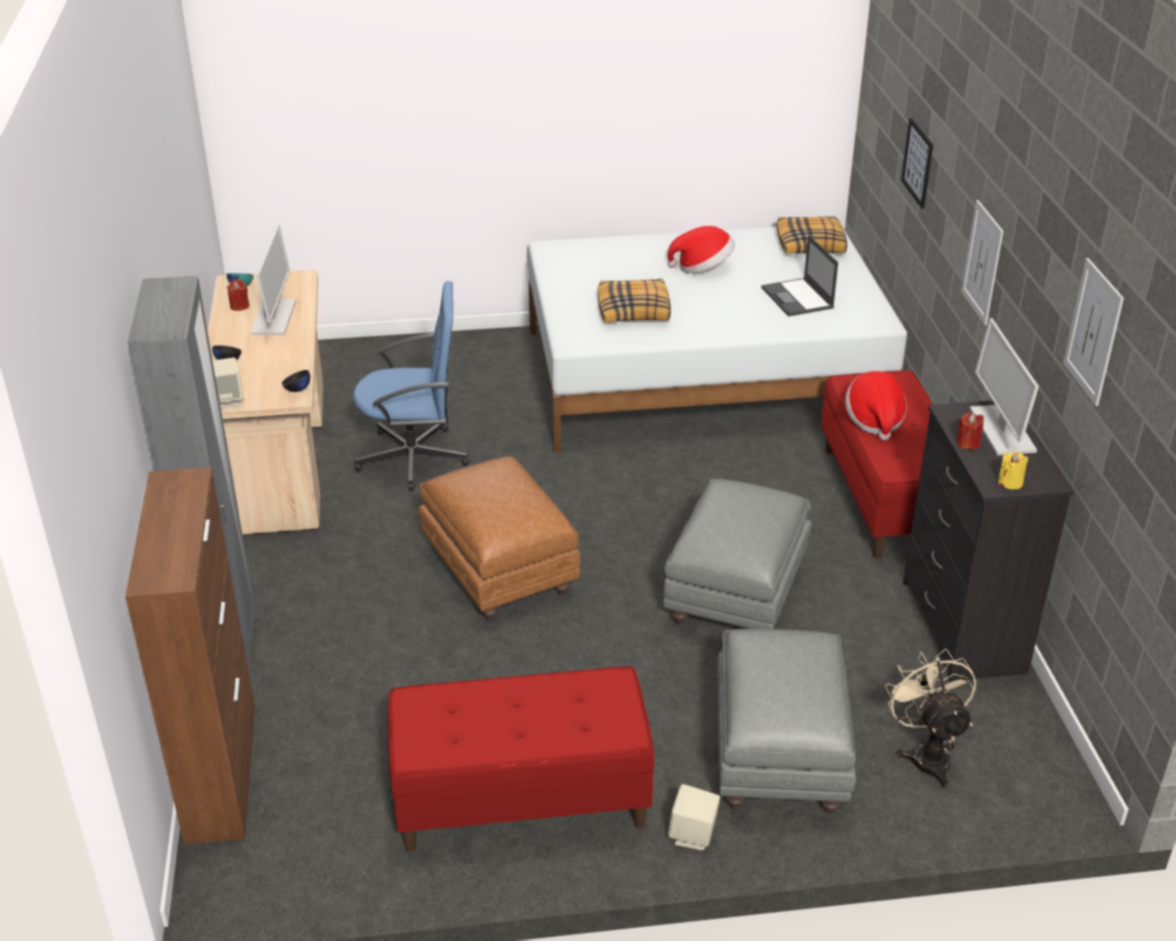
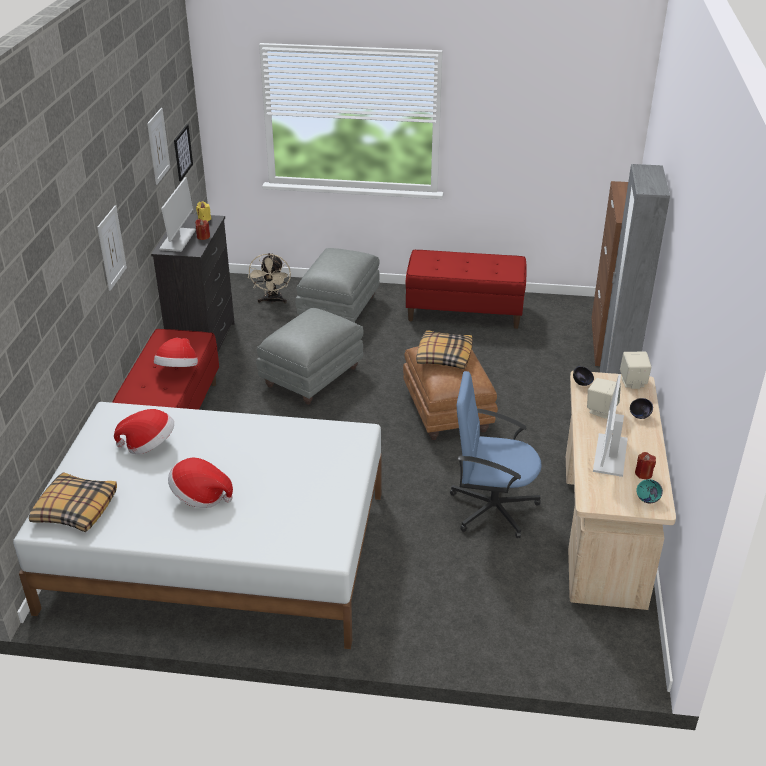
camera: 165 degrees left, 0 degrees up
(634, 310) = (293, 455): pillow -> pillow (443, 356)
(693, 835) = (393, 292): beige speaker -> beige speaker (601, 410)
(798, 298) = (149, 445): laptop -> hat
(917, 163) = (51, 315): picture -> picture (182, 152)

